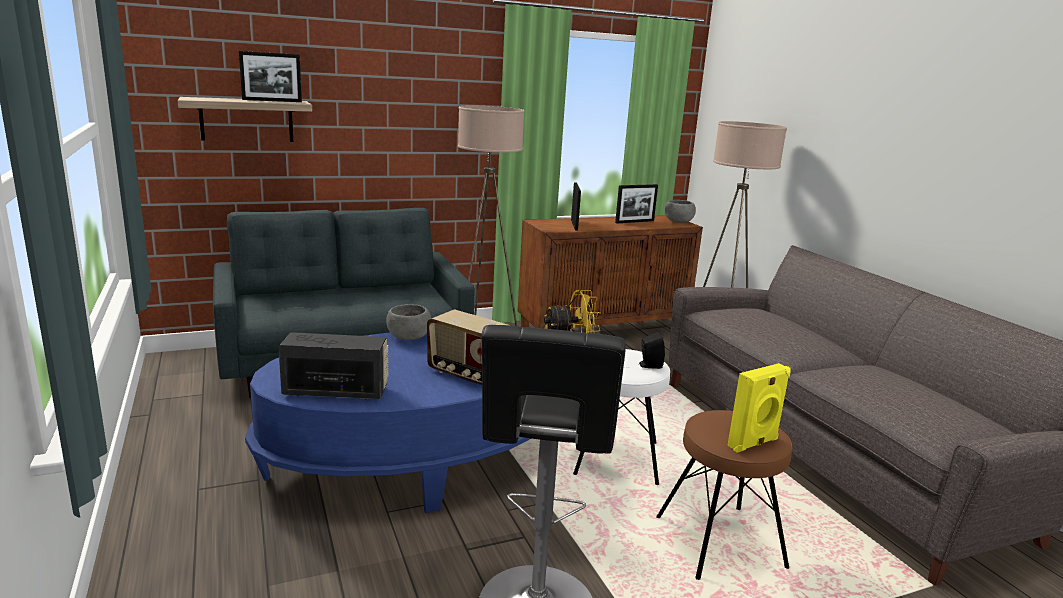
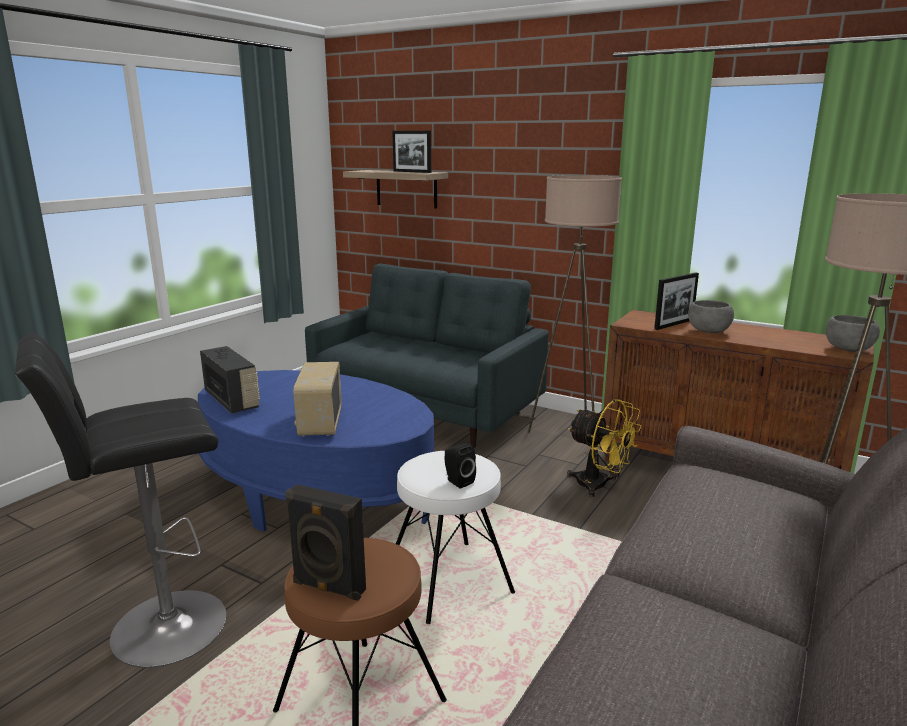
camera: 55 degrees right, 0 degrees up
(408, 338) = (361, 386): grey bowl -> grey bowl (708, 331)
(634, 222) = (774, 336): picture frame -> none
(754, 444) = (328, 588): yellow speaker -> black speaker

